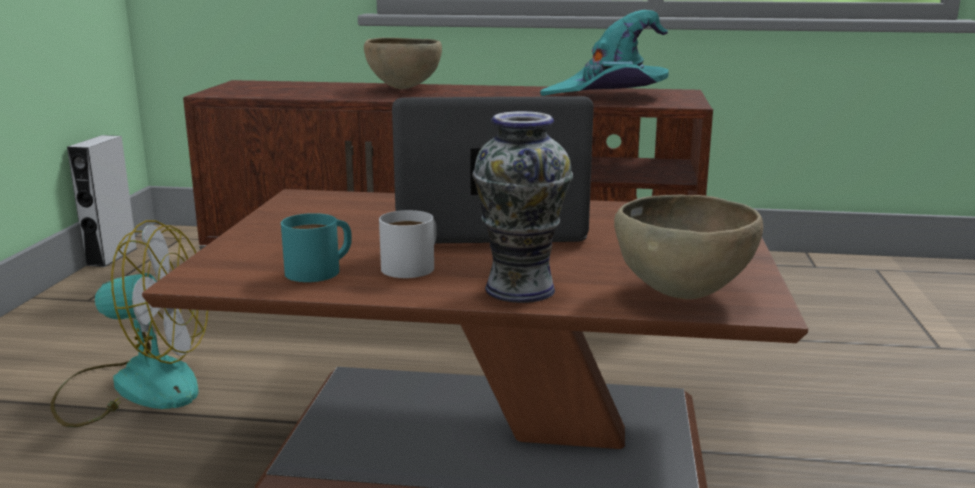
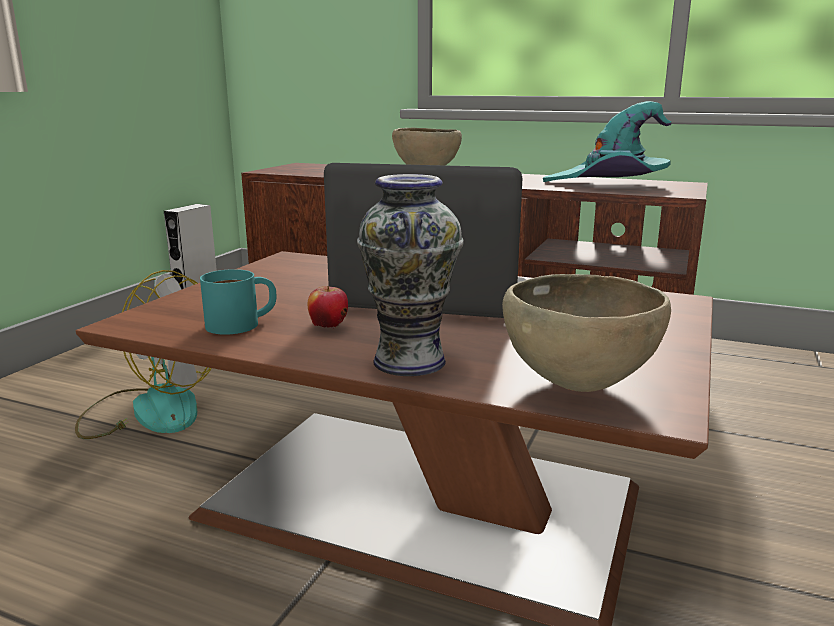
camera: 15 degrees right, 0 degrees up
(414, 265) = (329, 327): white mug -> apple

